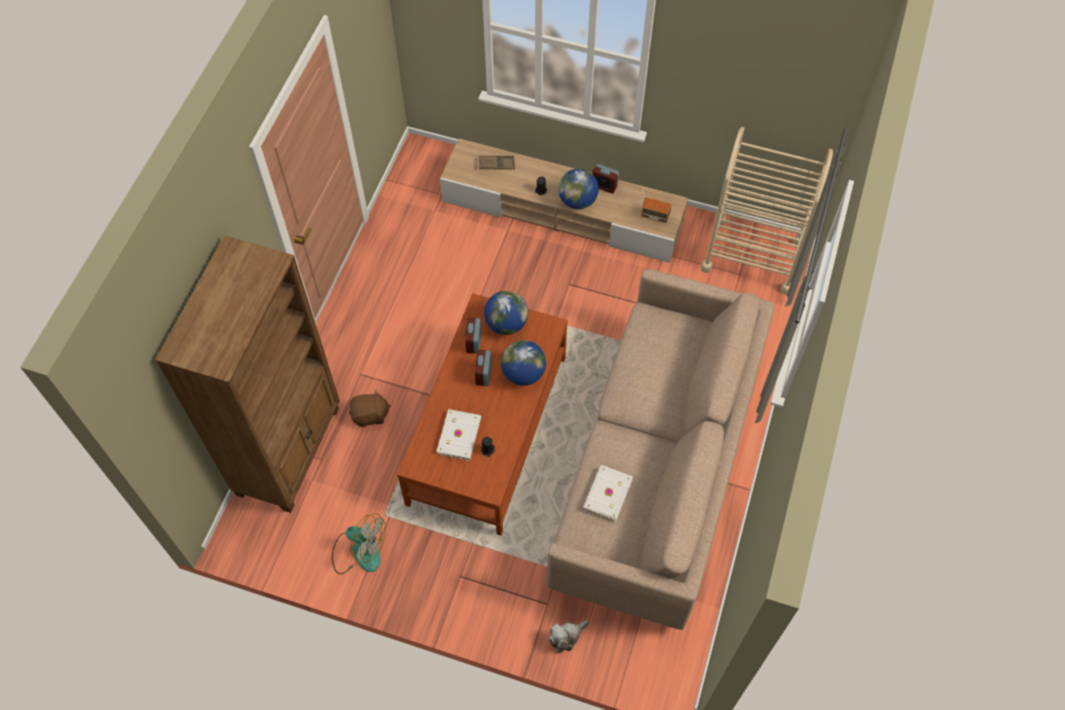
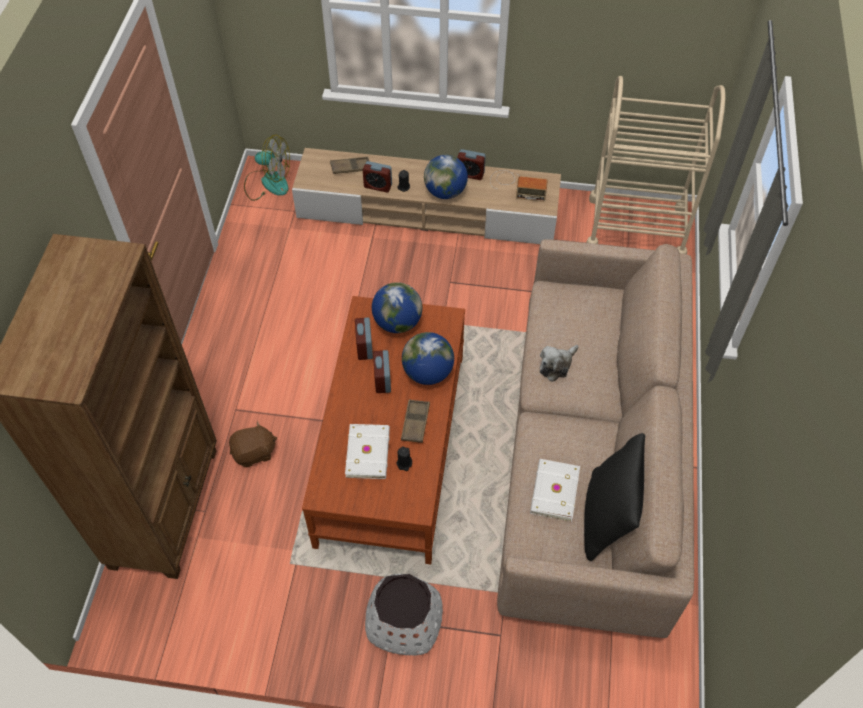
camera: 10 degrees left, 5 degrees down
(359, 551) = (266, 610): fan -> fan (268, 182)
(470, 578) = (404, 620): none -> white planter
(504, 416) = (415, 423): none -> brown tray
(517, 186) = (378, 186): none -> alarm clock
(566, 636) = (531, 670): plush toy -> plush toy (556, 365)
(646, 523) = (607, 518): none -> black pillow

